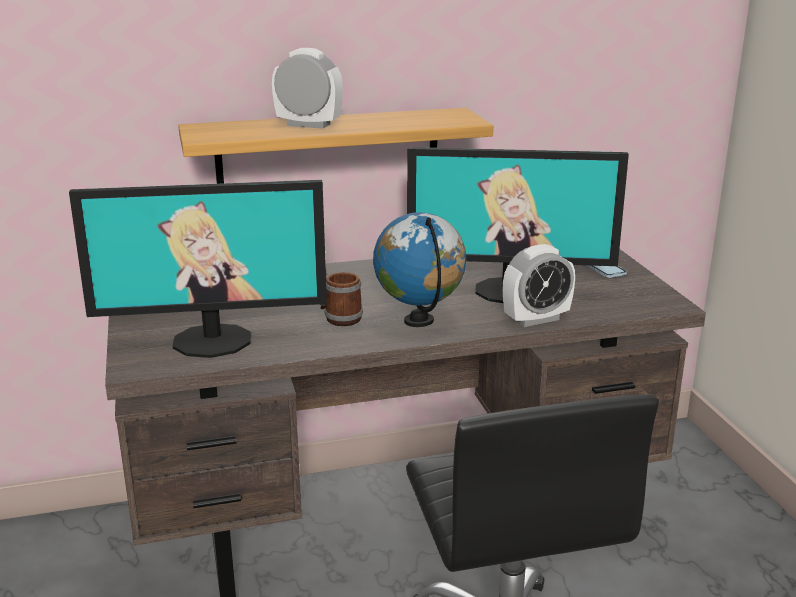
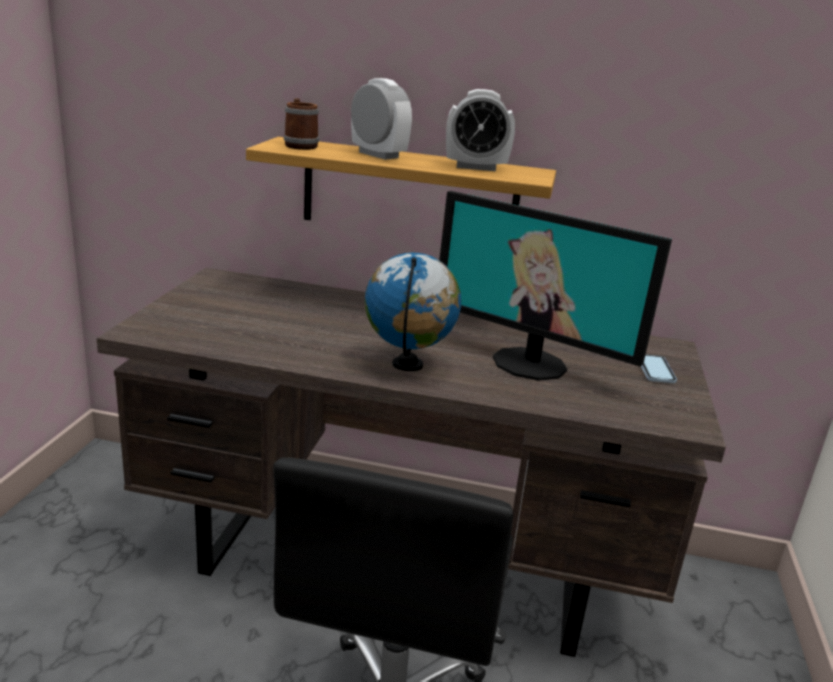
camera: 25 degrees right, 0 degrees up
(212, 340) = (218, 329): monitor -> none
(338, 317) = (342, 341): mug -> mug (299, 145)
(536, 319) = (523, 397): alarm clock -> alarm clock (476, 167)

